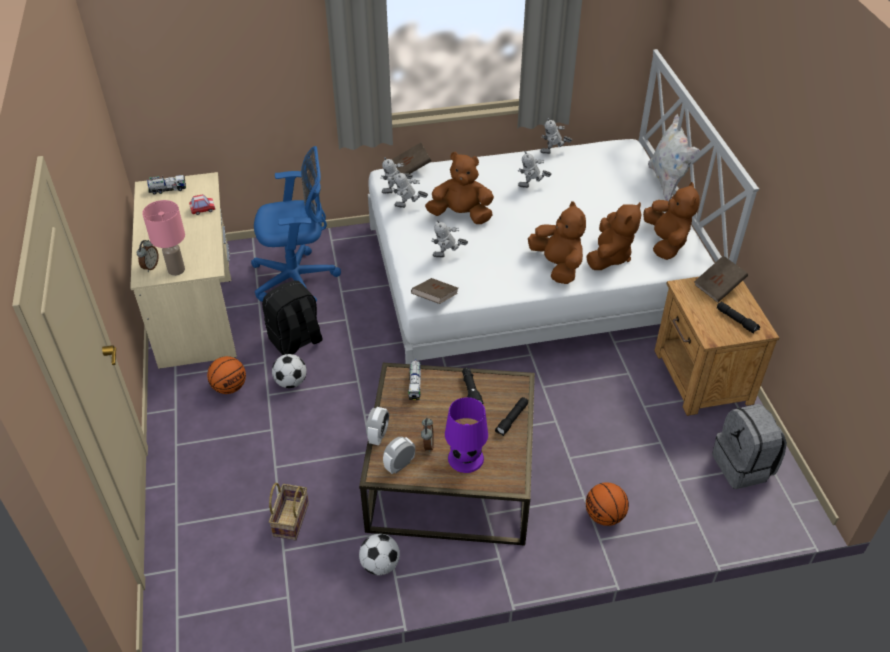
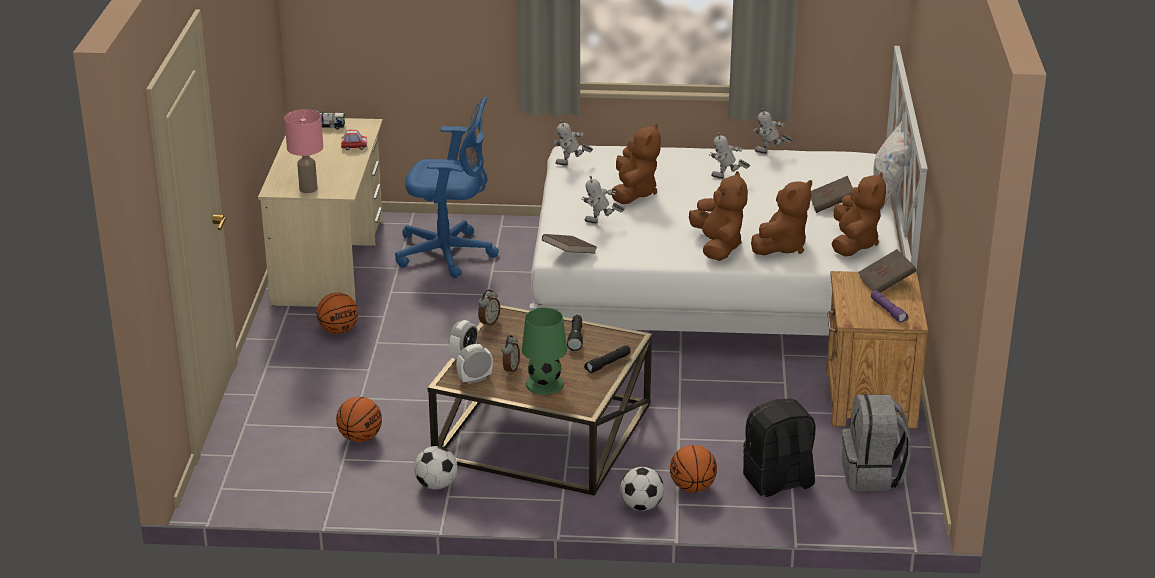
camera: 15 degrees right, 15 degrees down
(150, 266) = (283, 183): alarm clock -> alarm clock (488, 322)
(290, 518) = (360, 438): basket -> basketball
(291, 382) = (405, 336): football -> football (641, 506)
(296, 341) = (424, 304): black backpack -> black backpack (778, 482)
(408, 207) = (578, 179): toy robot -> none
(411, 168) = (598, 147): brown book -> brown book (831, 205)
(415, 385) = (519, 325): toy truck -> none
(461, 215) = (634, 193): brown plush toy -> brown plush toy turned 75 degrees clockwise
(465, 458) = (544, 384): purple table lamp -> green table lamp
(737, 320) = (889, 311): black flashlight -> purple flashlight

